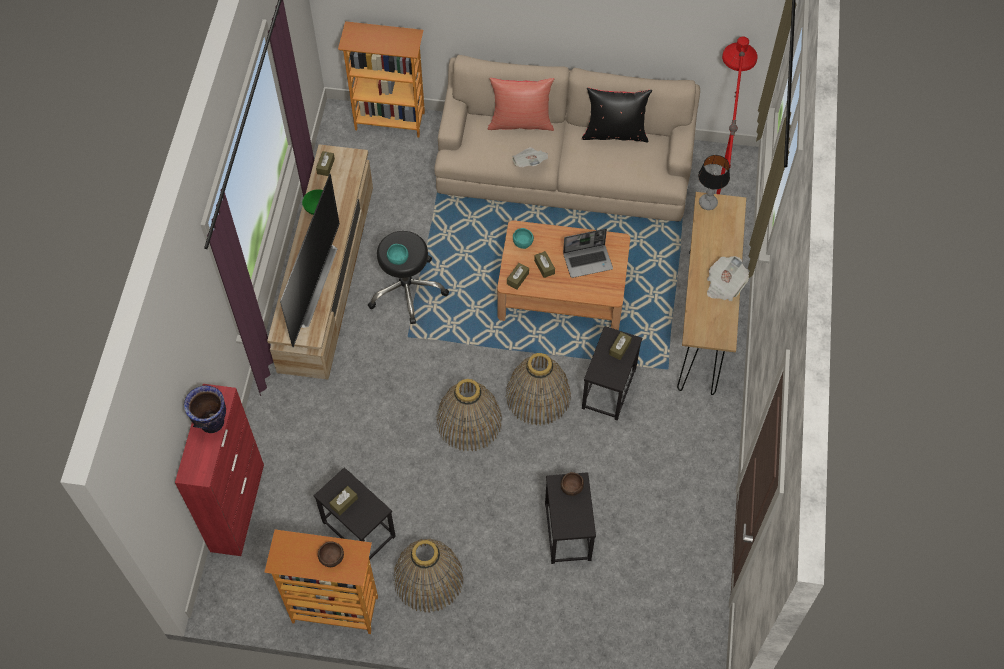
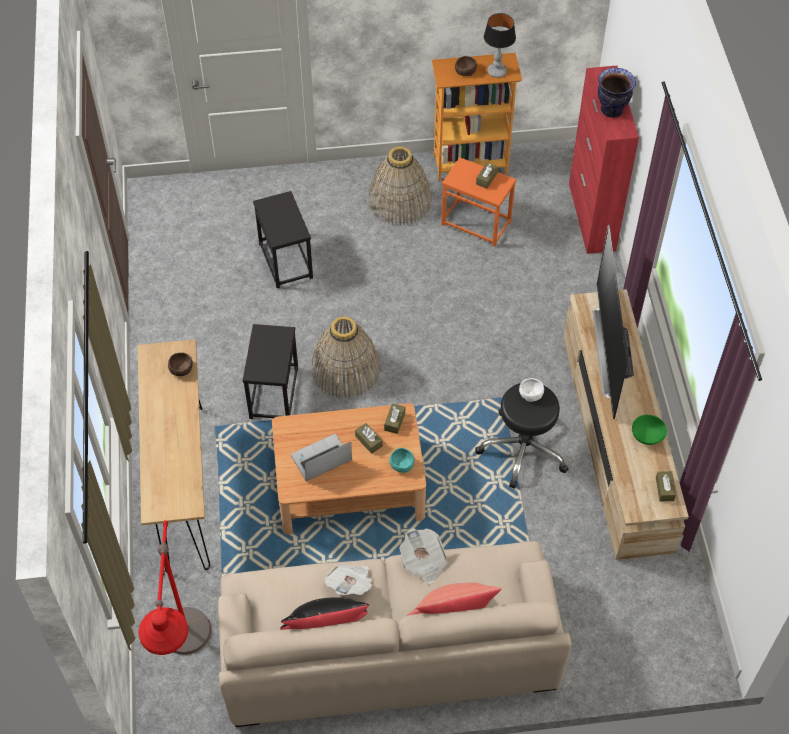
camera: 165 degrees right, 5 degrees down
(358, 529) = (476, 223): black side table -> orange side table
(390, 120) = (637, 663): bookcase -> none
(398, 258) = (530, 394): turquoise bowl -> white bowl
(469, 421) = (408, 331): basket -> none
(571, 487) = (284, 232): brown bowl -> brown bowl (181, 368)
(620, 348) = (264, 364): brown tissue box -> none
(708, 203) = (187, 503): table lamp -> table lamp (496, 71)
(724, 285) = (157, 410): newspaper -> newspaper (350, 584)

